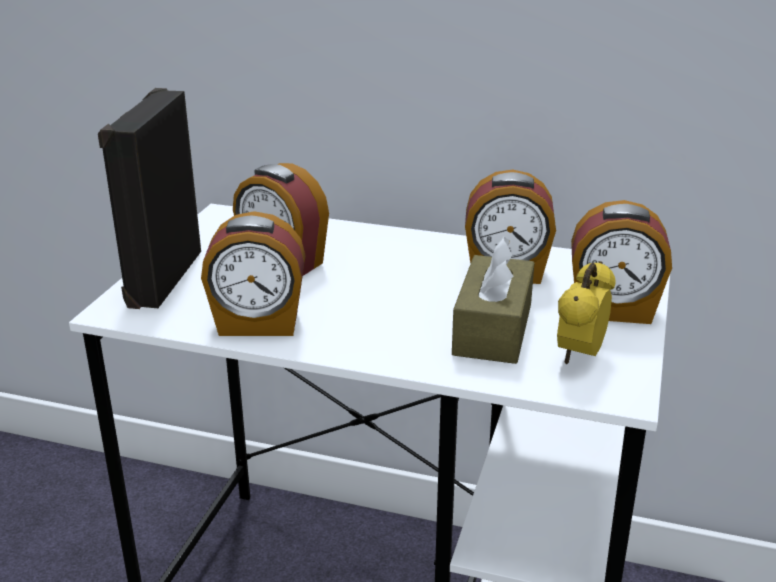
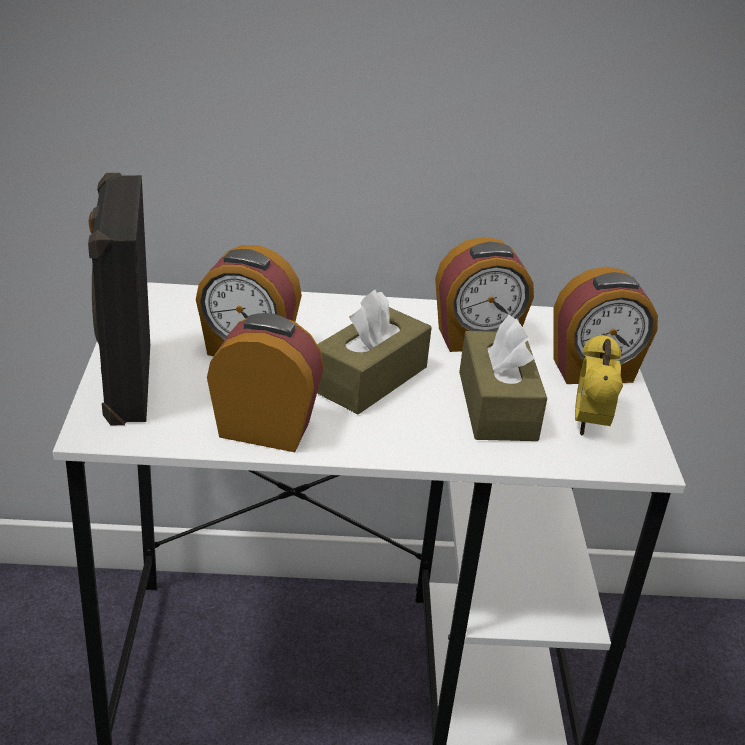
camera: 20 degrees left, 5 degrees up
(258, 324) = (265, 428): alarm clock -> alarm clock turned 150 degrees counterclockwise
(380, 295) = (369, 378): none -> brown tissue box

